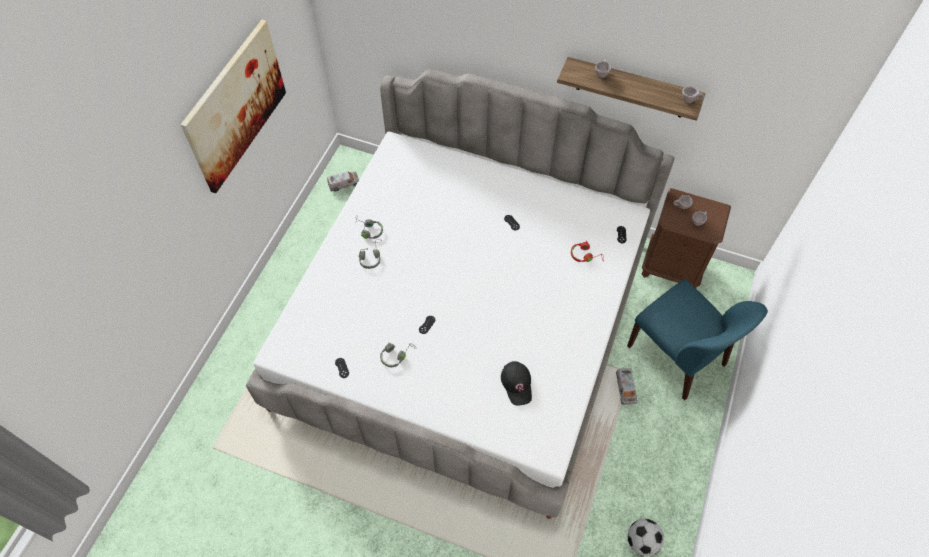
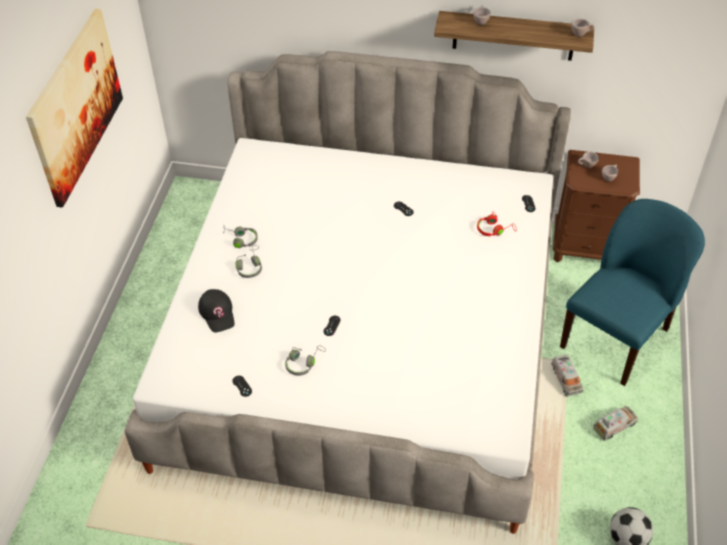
camera: 10 degrees left, 10 degrees down
(344, 184) = (189, 215): toy truck -> toy truck (614, 426)
(517, 384) = (451, 370): black cap -> black cap (217, 313)
(678, 356) = (616, 337): blue chair -> blue chair turned 90 degrees counterclockwise

